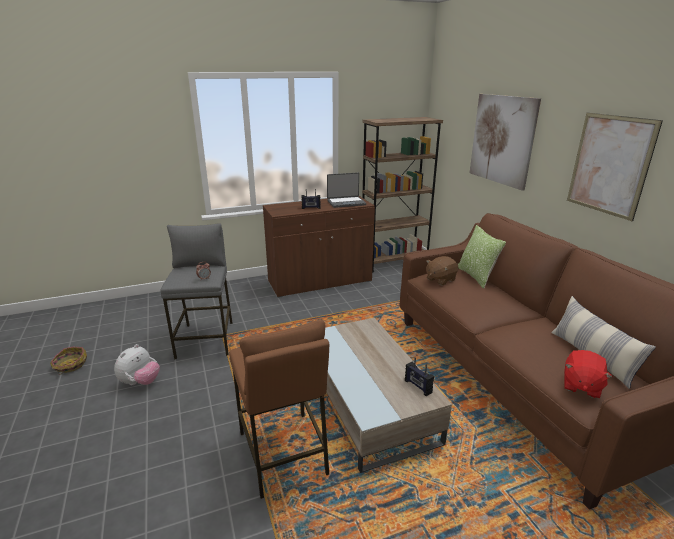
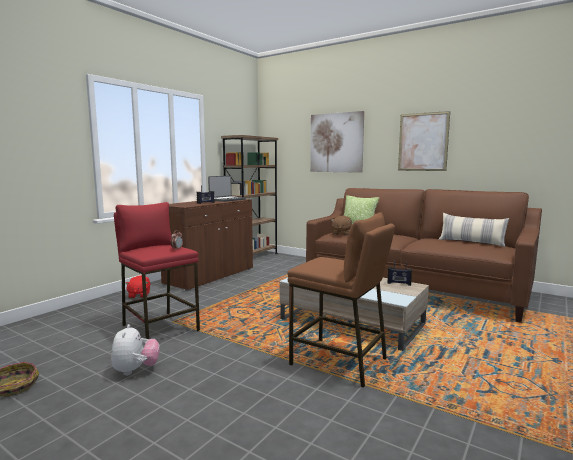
camera: 35 degrees left, 15 degrees down
(206, 339) = (160, 328): grey stool -> red stool
(581, 385) = (487, 250): red plush toy -> red plush toy (139, 295)

